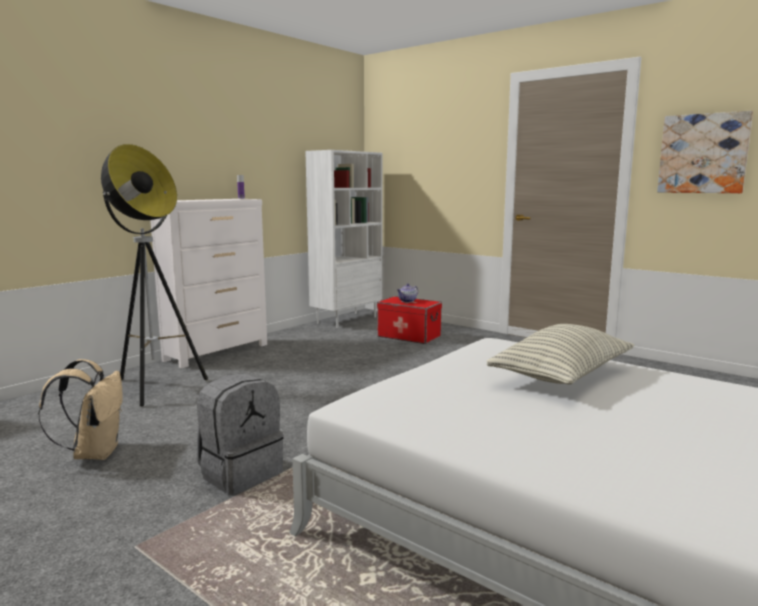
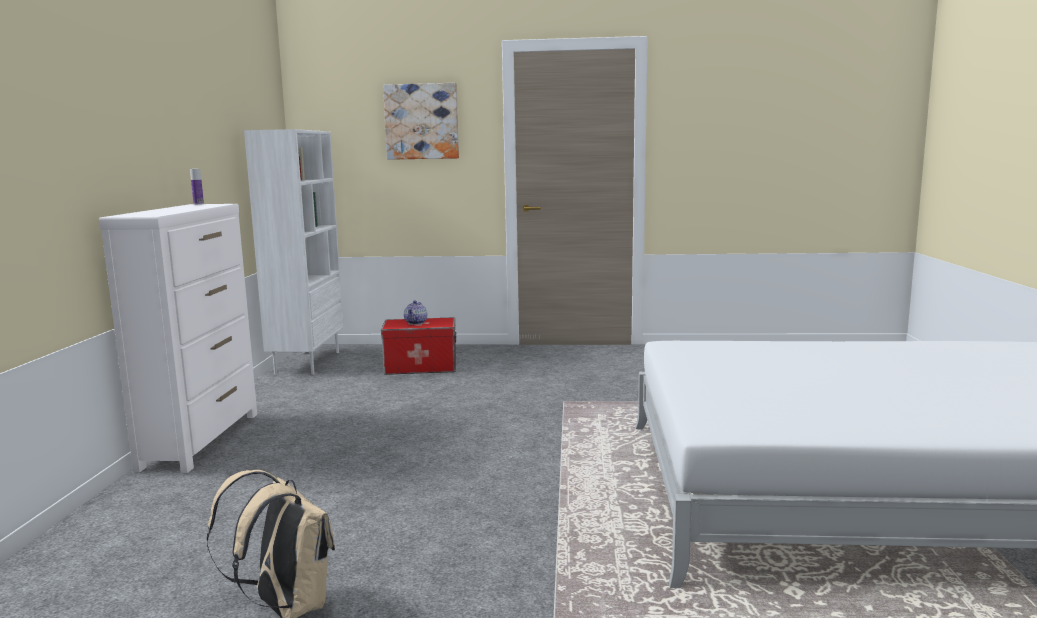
camera: 35 degrees left, 0 degrees up
(155, 387) = (198, 506): floor lamp -> none
(240, 473) = (515, 557): grey backpack -> none
(562, 376) = (790, 360): pillow -> none
(703, 153) = (713, 136): picture -> picture (422, 121)

